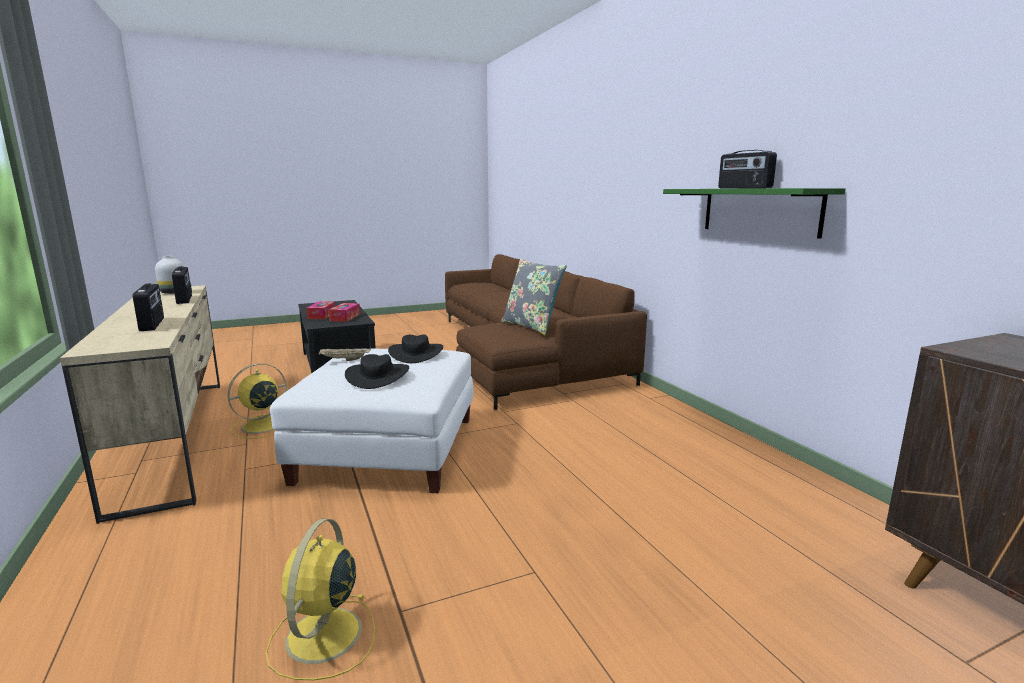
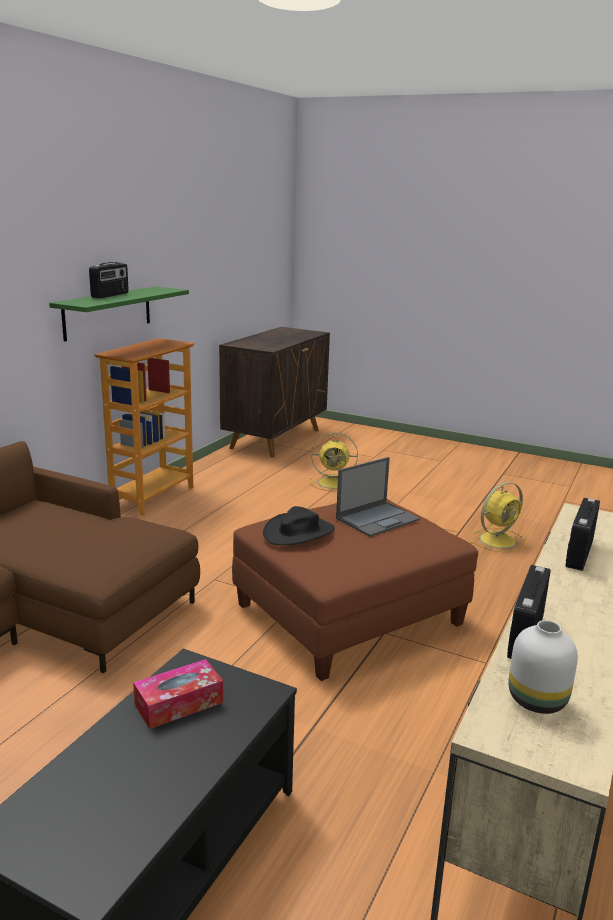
camera: 130 degrees left, 5 degrees up
(260, 426) = (434, 729): yellow fan -> yellow fan (334, 483)
(322, 315) = (192, 748): tissue box -> none
(344, 360) = (369, 557): beige tray -> none
(378, 376) = (378, 519): black hat -> laptop
(389, 449) = (349, 614): white ottoman -> brown ottoman
(532, 326) = (72, 534): grey pillow -> none
(734, 443) = (152, 496): none -> bookcase

